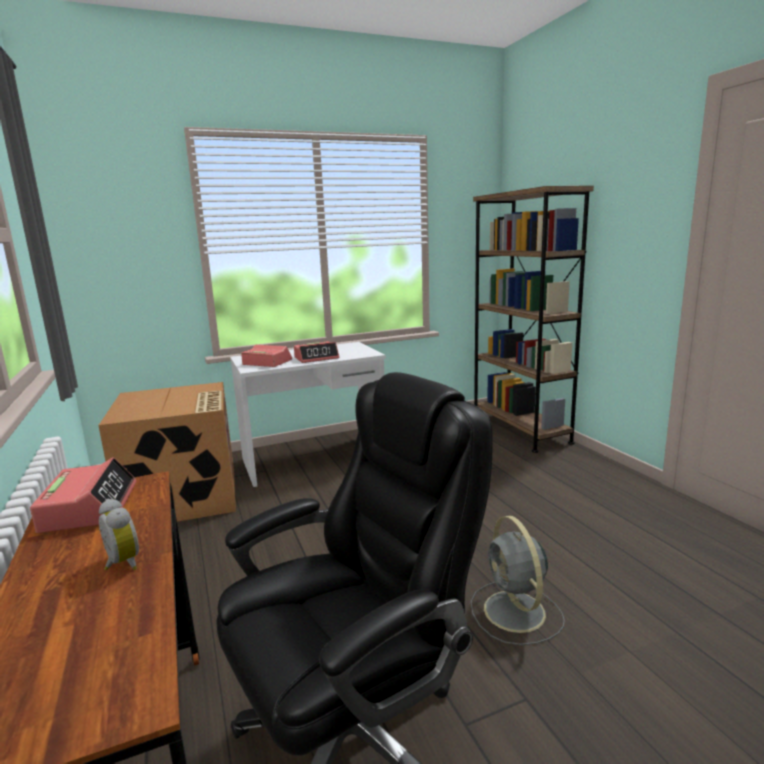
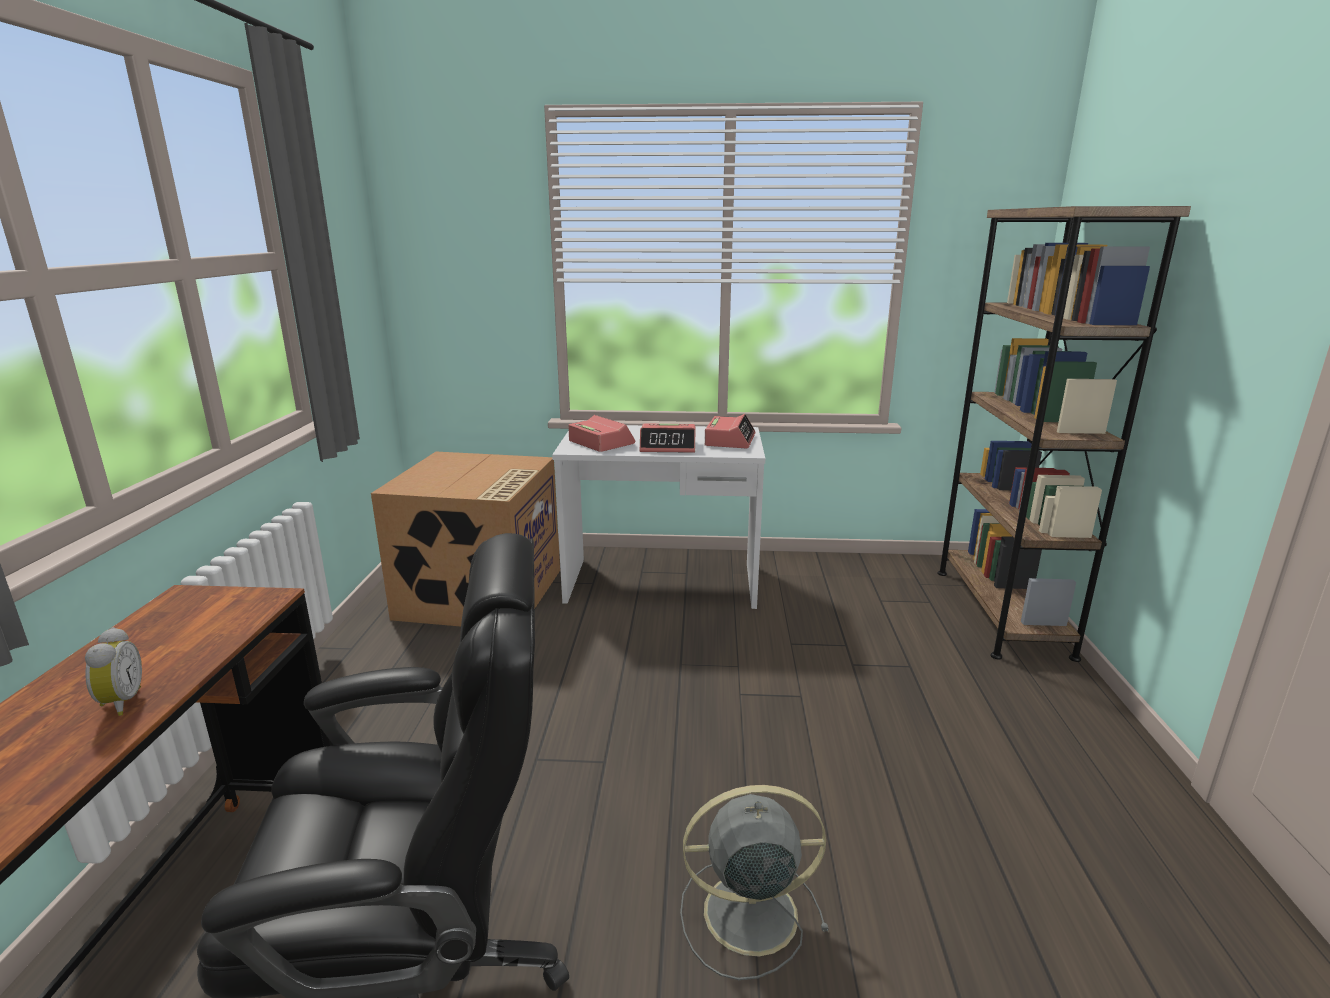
camera: 25 degrees right, 5 degrees up
(90, 507) = (186, 616): alarm clock -> alarm clock (730, 440)
(515, 613) = (746, 913): grey fan -> grey fan turned 75 degrees clockwise

